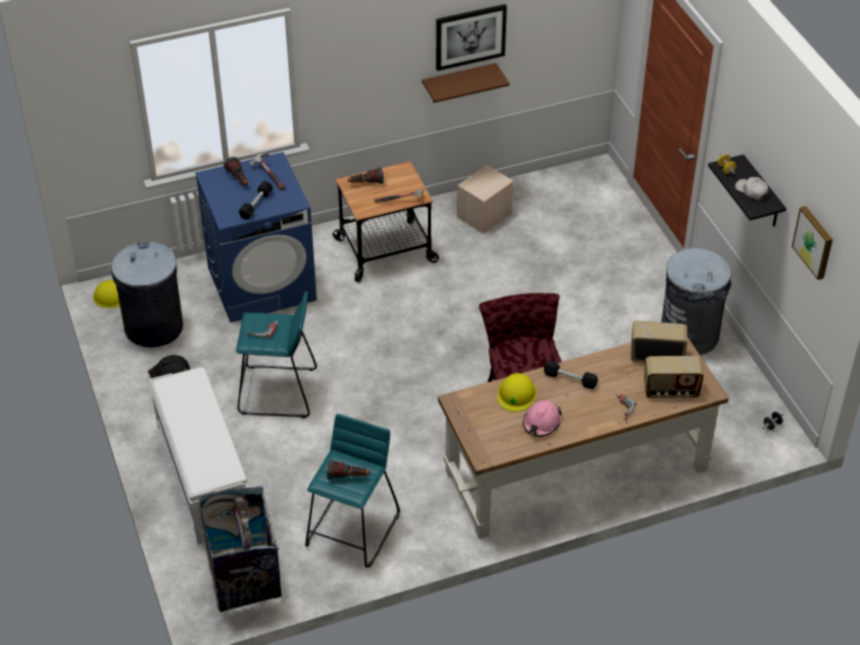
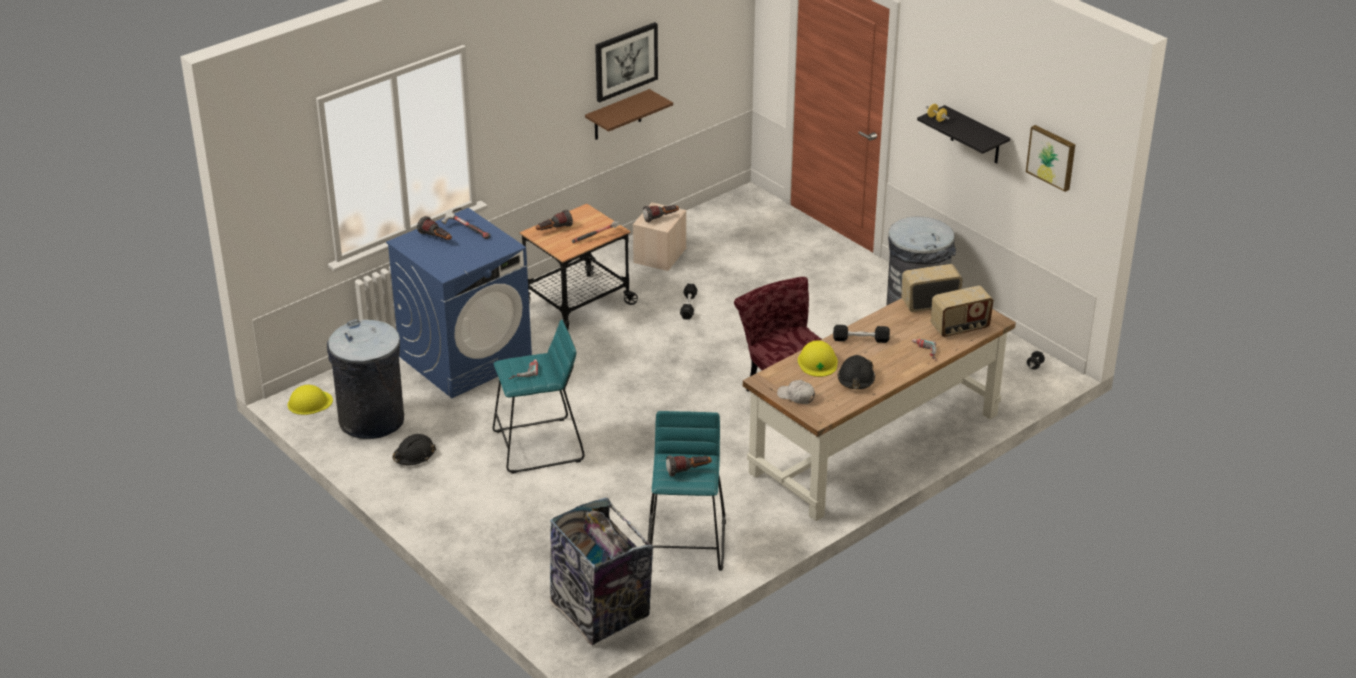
camera: 20 degrees left, 10 degrees down
(203, 475) = (502, 534): white bench -> none
(256, 204) = (468, 255): black dumbbell -> black dumbbell (688, 306)
(486, 184) = (661, 218): none -> flashlight
(541, 423) = (856, 379): pink hard hat -> black hard hat
(751, 191) = (971, 131): white cap -> white cap (796, 396)

